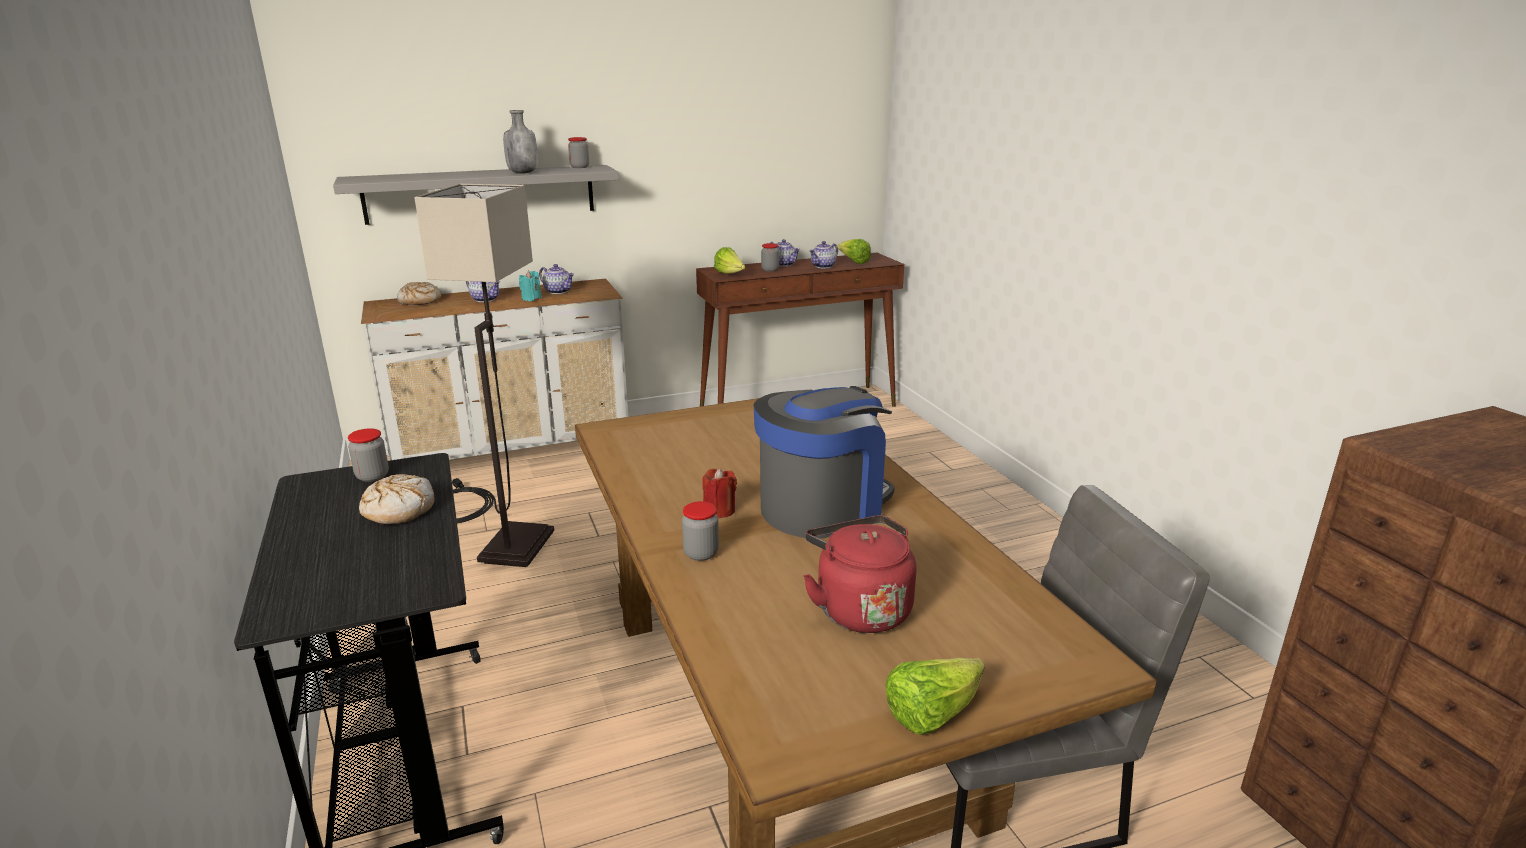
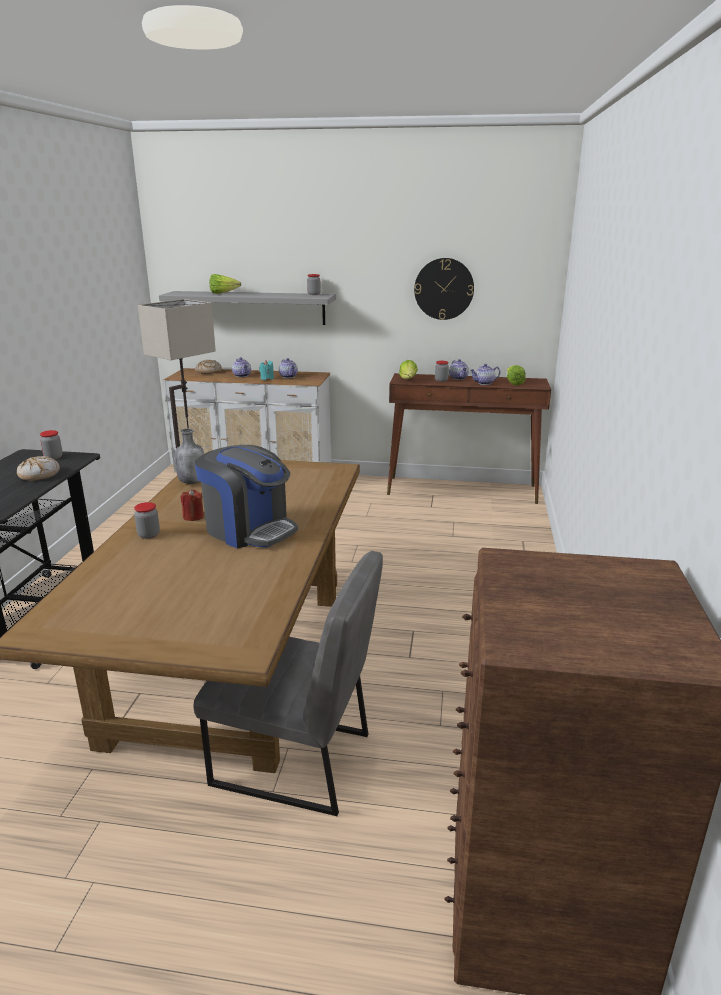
camera: 30 degrees right, 0 degrees up
(523, 173) = (271, 295): grey bottle -> grey bottle (192, 482)
(751, 148) = (444, 289): none -> wall clock
(822, 507) = (249, 529): coffee machine -> coffee machine turned 45 degrees clockwise
(859, 608) = (176, 584): red kettle -> none
(931, 714) = (122, 642): lettuce -> lettuce (223, 293)

